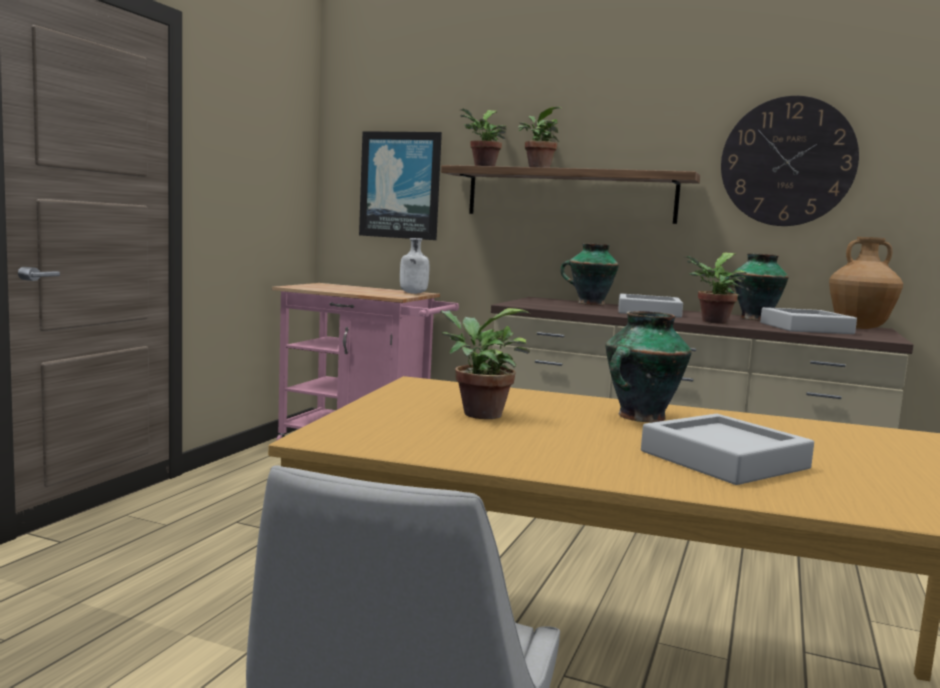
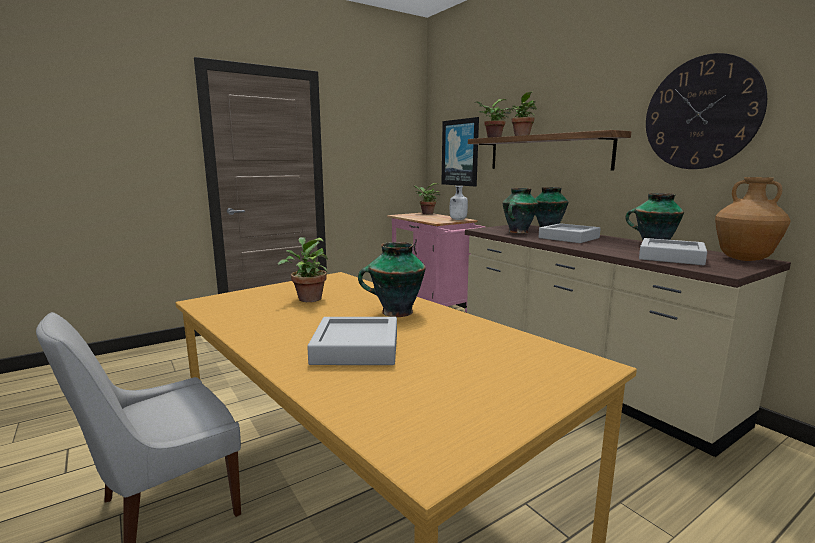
camera: 35 degrees right, 5 degrees up
(570, 307) = (518, 232): none -> vase
(712, 322) = (594, 248): potted plant -> potted plant (426, 213)

